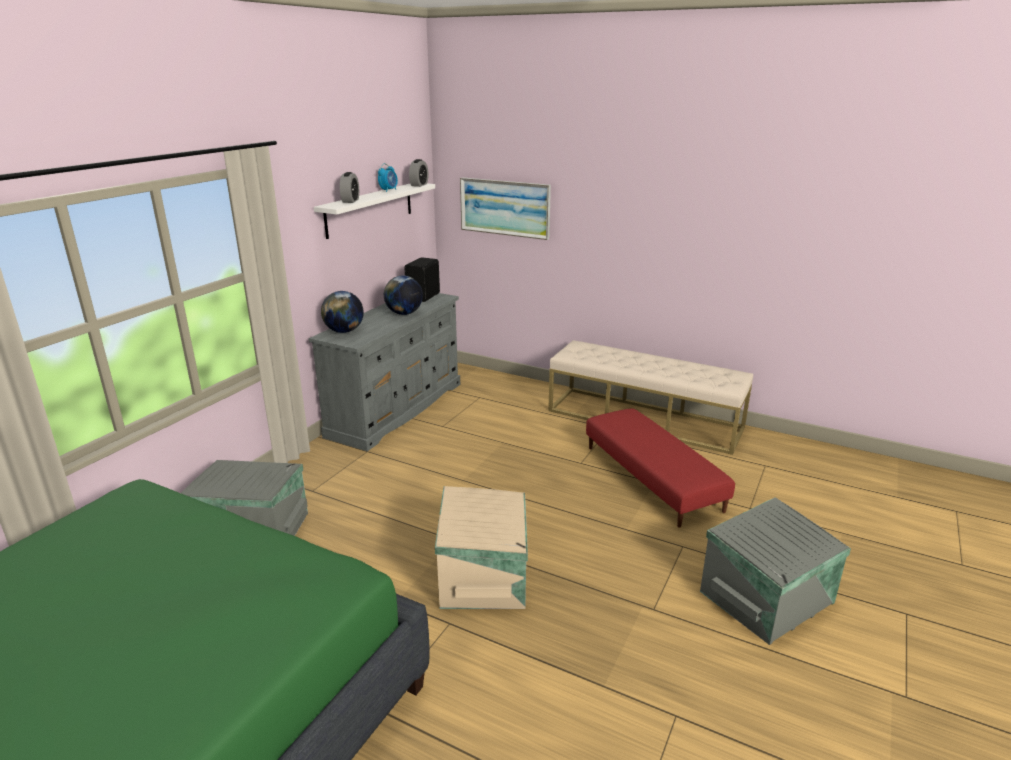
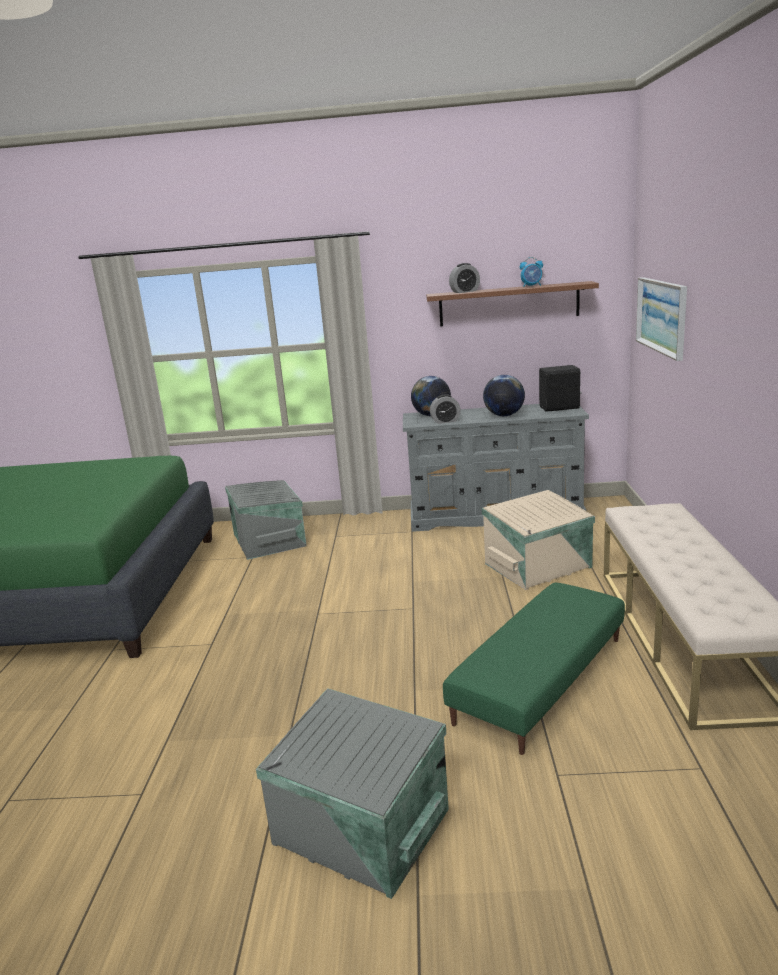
camera: 65 degrees right, 5 degrees down
(370, 209) = (509, 304): white shelf -> brown shelf
(419, 185) = (579, 283): alarm clock -> alarm clock (445, 421)
(485, 573) = (283, 638): beige storage box -> beige storage box (539, 566)
(652, 478) = (541, 679): red ottoman -> green ottoman

